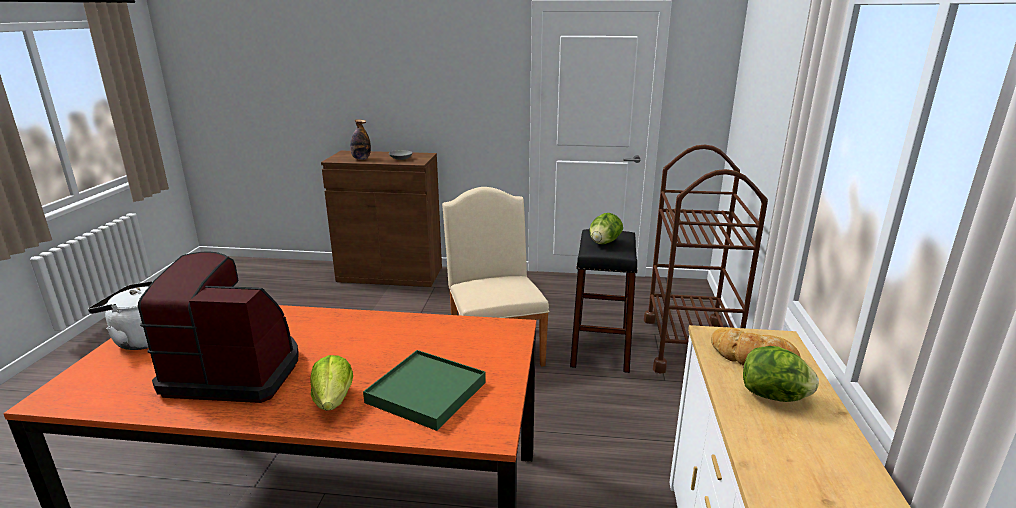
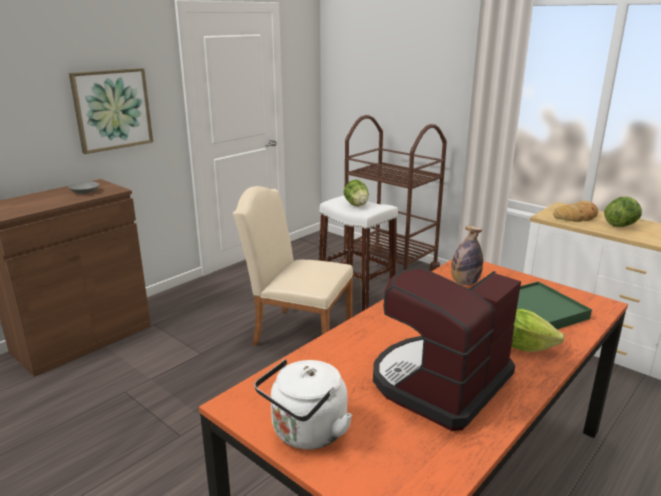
camera: 55 degrees left, 0 degrees up
(361, 159) = (39, 205): bottle -> bottle (464, 283)
(455, 96) = (112, 109): none -> picture
(600, 349) = (356, 295): black stool -> white stool

